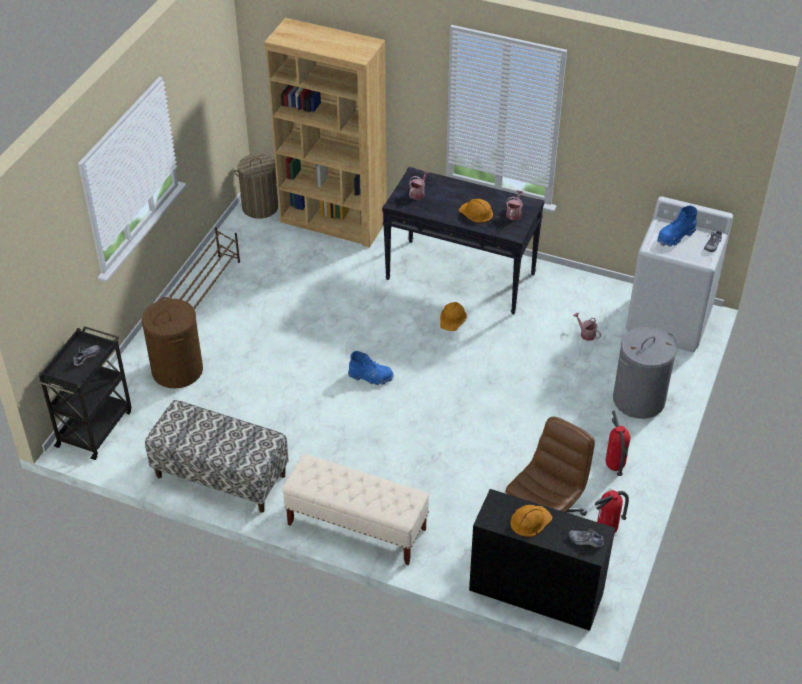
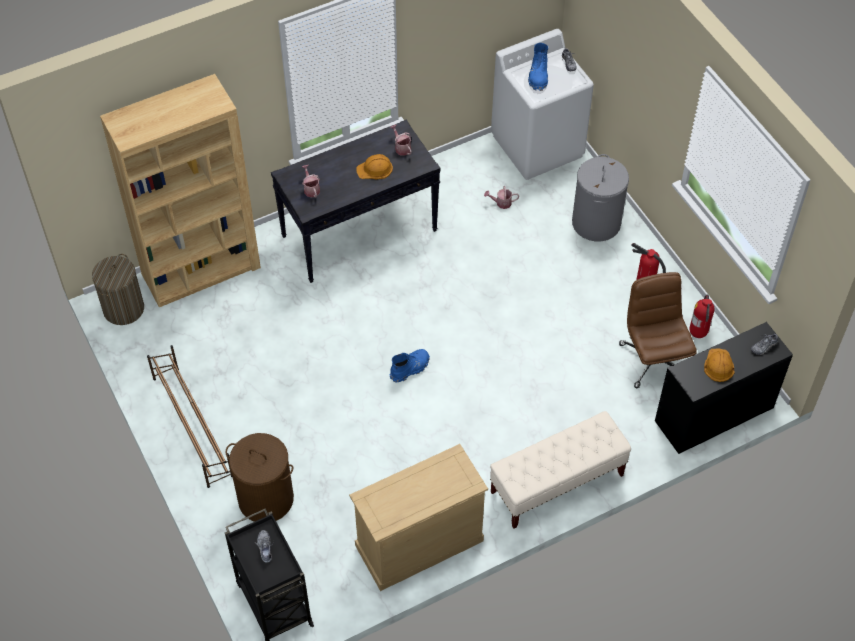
camera: 50 degrees left, 10 degrees up
(220, 476) = (418, 543): bench -> beige dresser
(452, 318) = (400, 271): orange hard hat -> none

